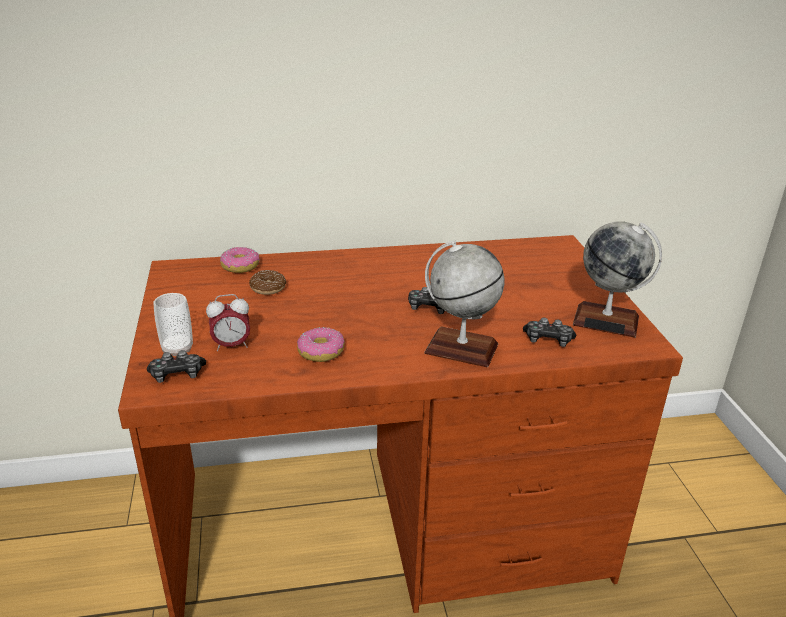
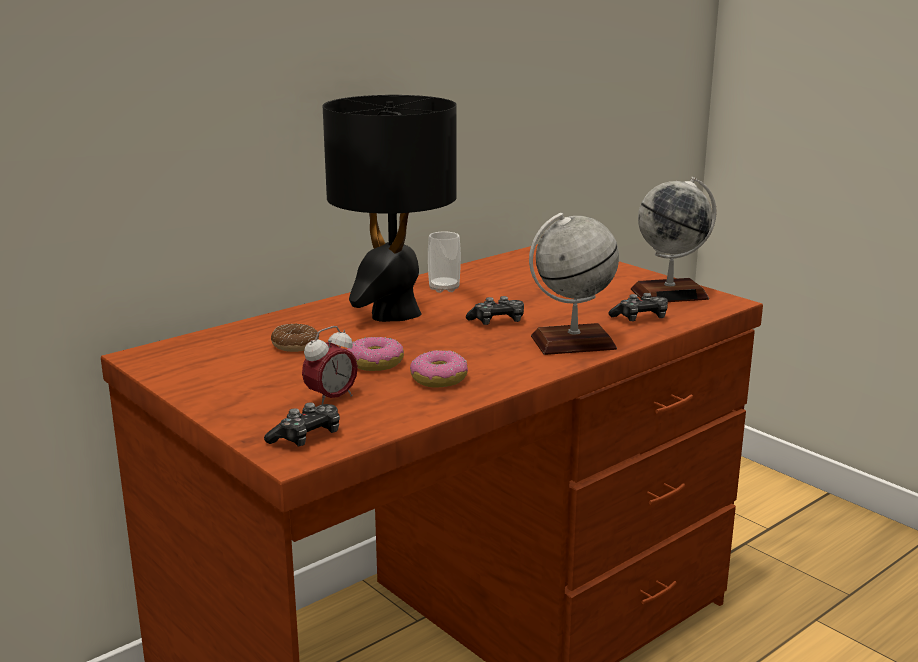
camera: 30 degrees left, 10 degrees down
(177, 348) = (269, 417): cup -> cup (444, 288)
(240, 266) = (231, 335): donut -> donut (376, 363)
(366, 277) = (394, 313): none -> black table lamp

